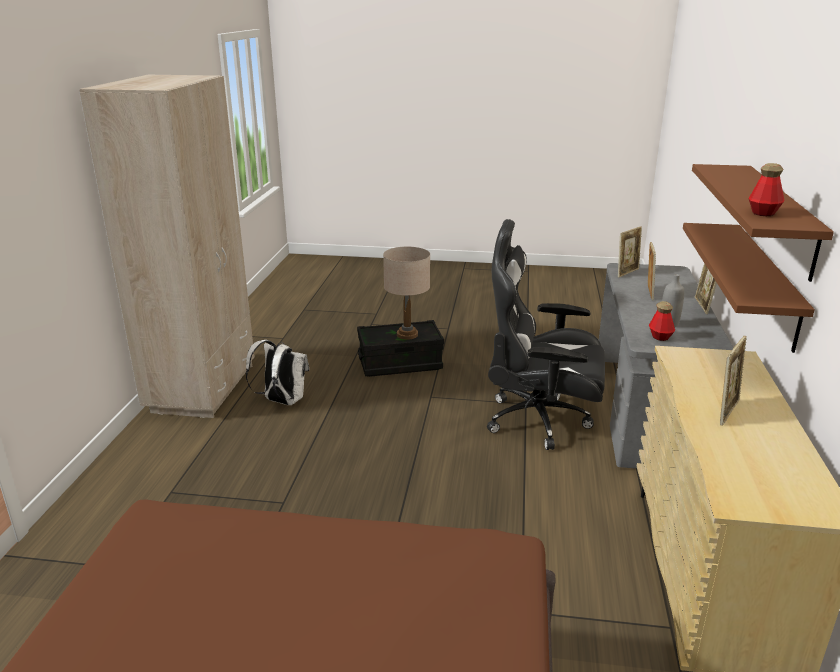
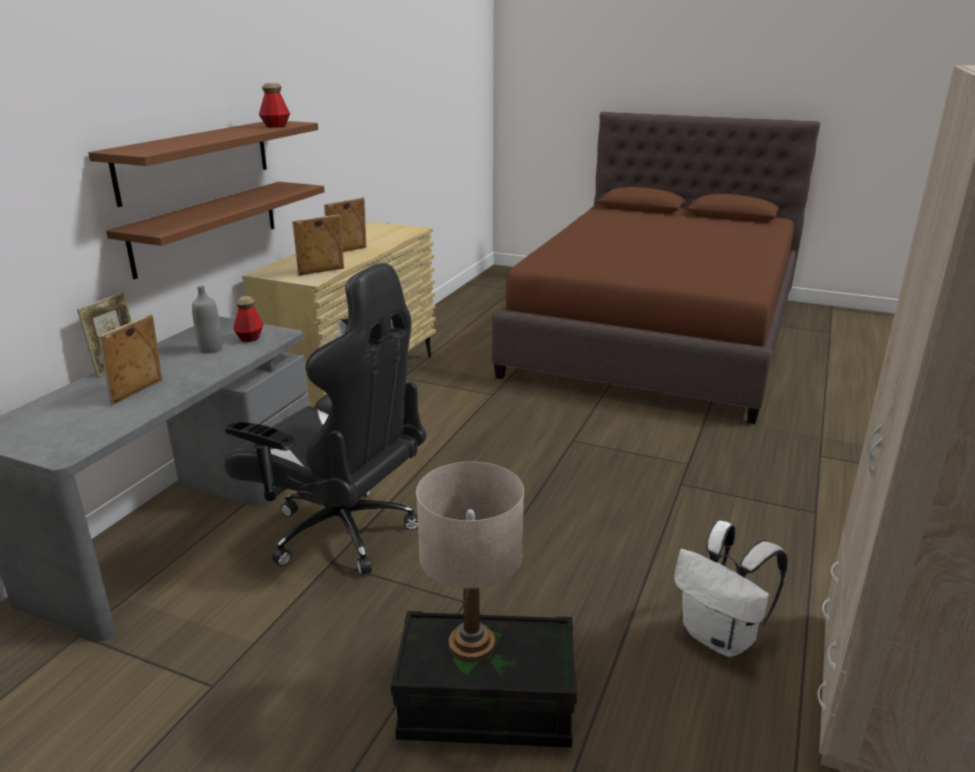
camera: 165 degrees left, 0 degrees up
(627, 272) = (82, 437): picture frame -> picture frame (321, 273)

